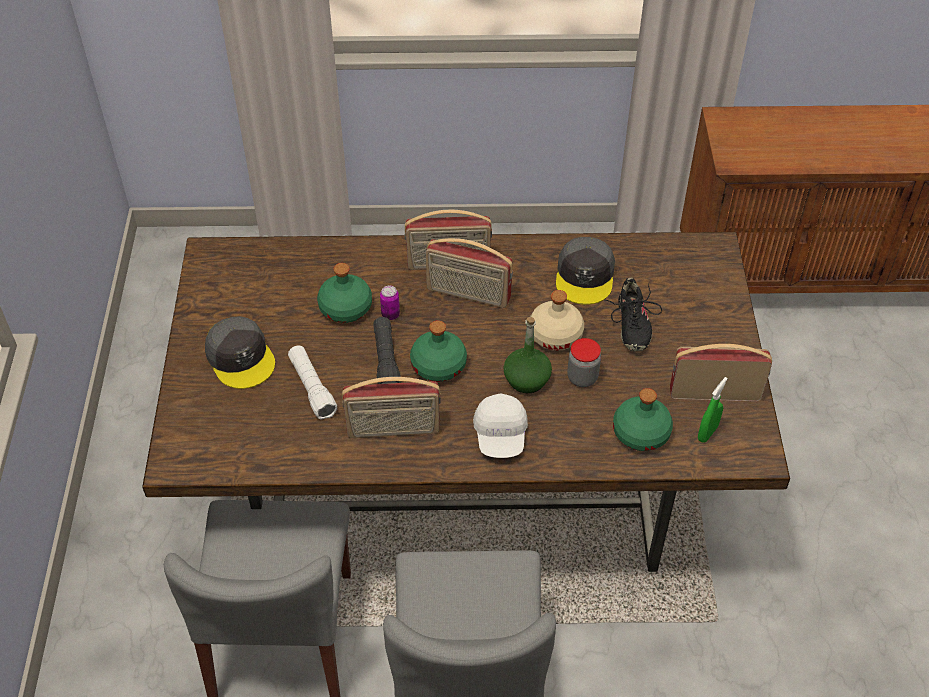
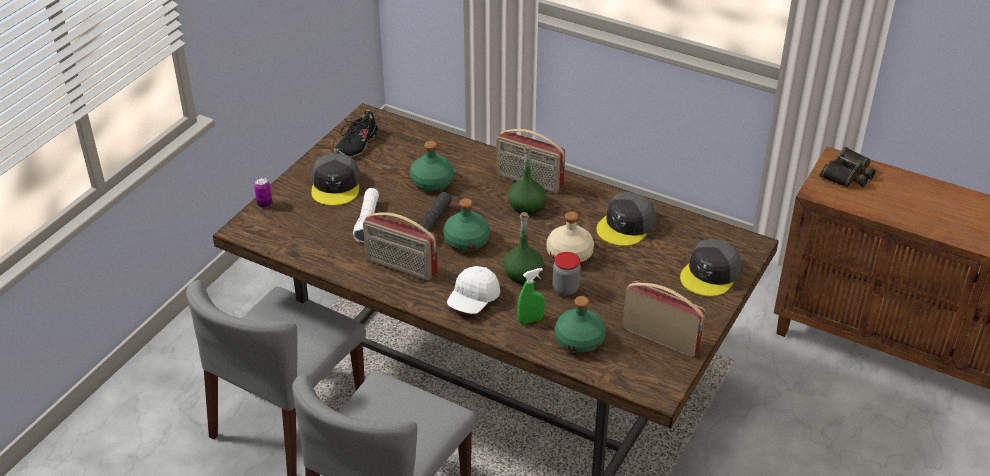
camera: 30 degrees right, 10 degrees down
(390, 314) = (459, 197): can -> can (264, 204)
(468, 294) = (526, 205): radio -> green bottle
(631, 325) = (634, 270): black shoe -> black shoe (356, 144)
(705, 298) = (711, 274): none -> grey cap
(707, 433) = (631, 361): green spray bottle -> green spray bottle (530, 320)
(744, 131) = (848, 174): none -> binoculars

